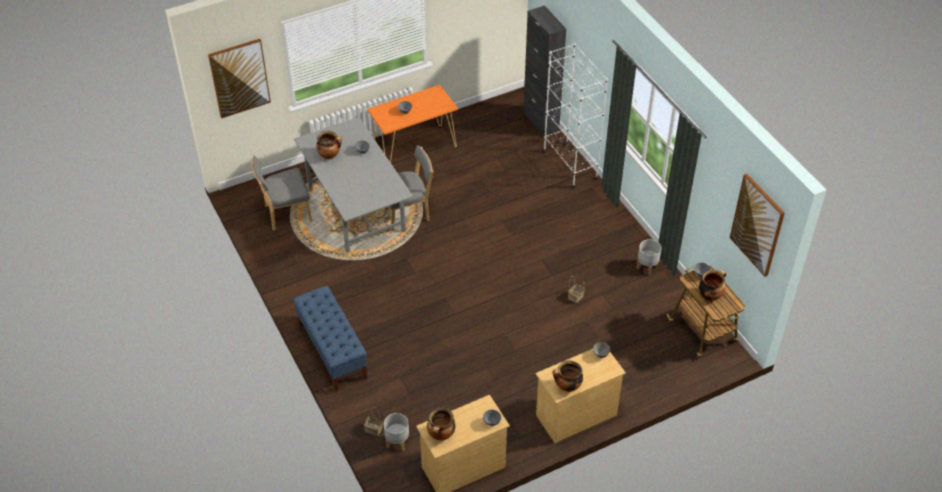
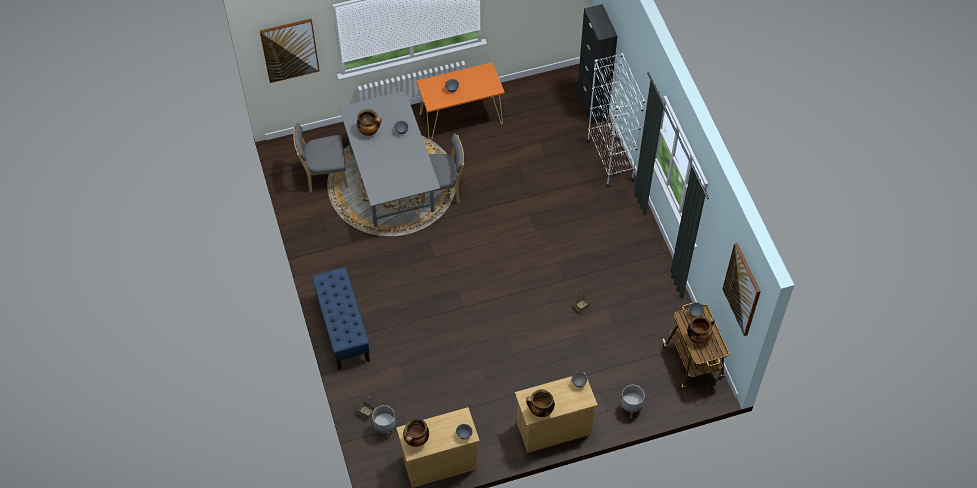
camera: 10 degrees right, 10 degrees up
(647, 267) = (658, 285): grey planter -> grey planter (630, 408)

